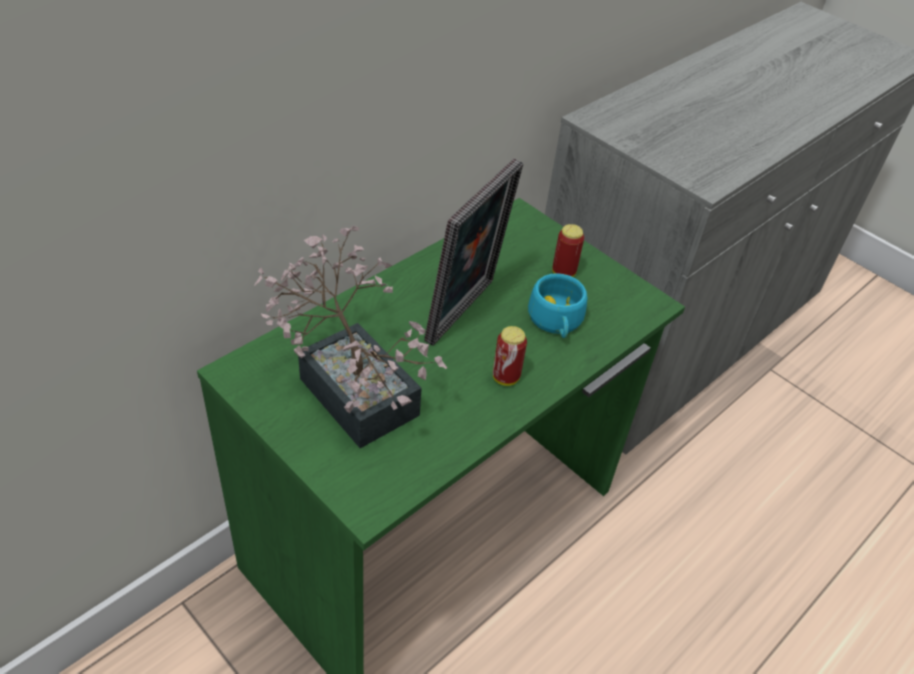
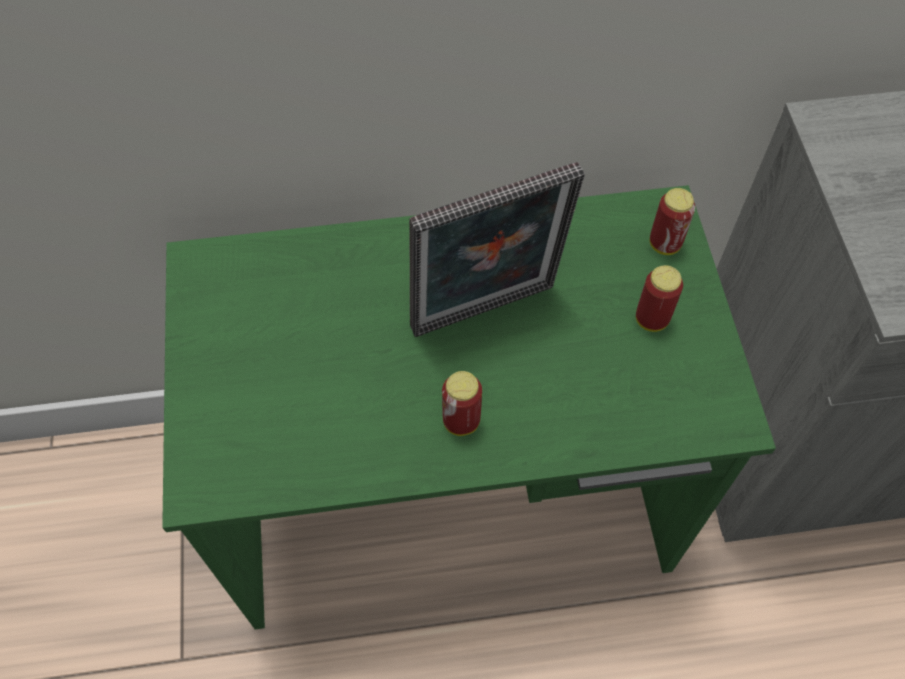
camera: 40 degrees right, 15 degrees up
(351, 386) = (292, 341): potted plant -> none
(534, 232) = (664, 244): none -> can
(556, 322) = (583, 382): turquoise cup -> none

